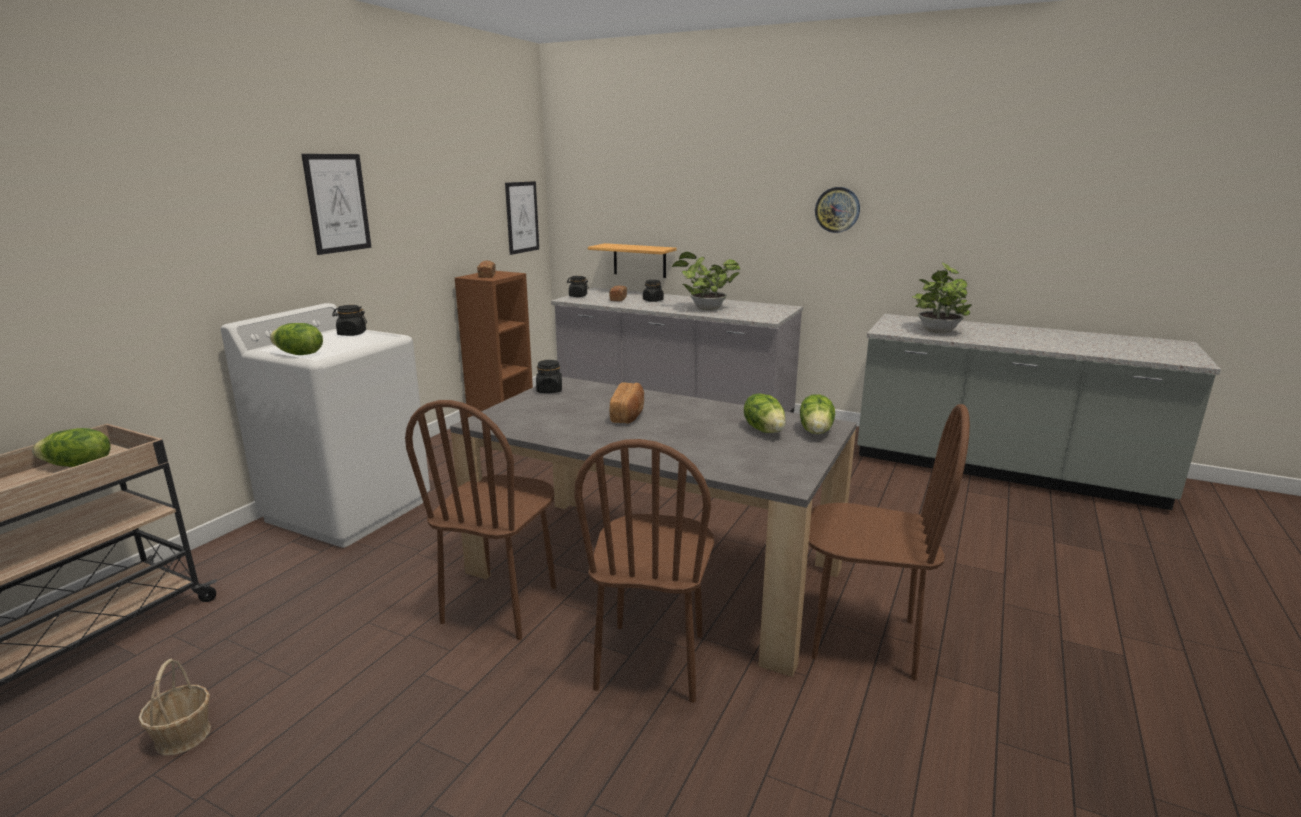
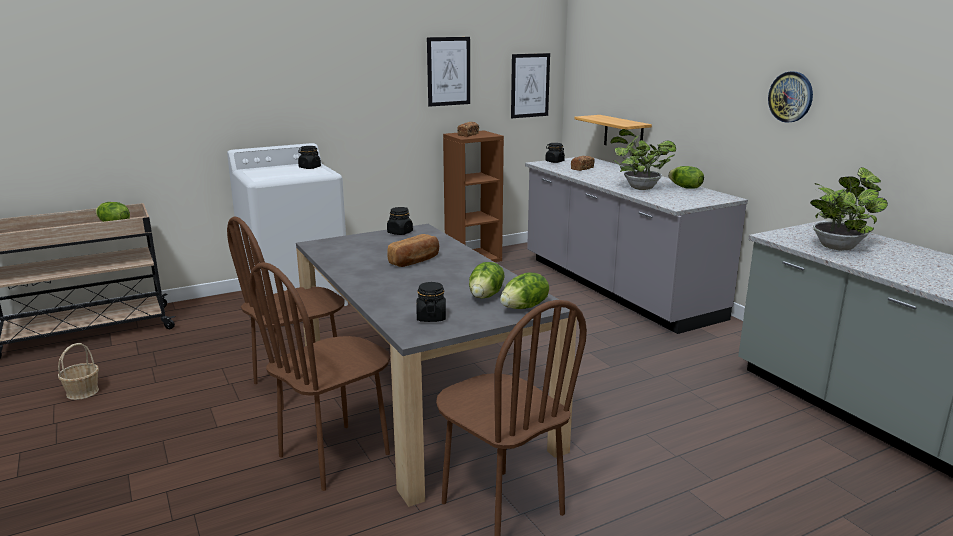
camera: 35 degrees right, 0 degrees up
(299, 354) = (254, 176): lettuce -> lettuce (685, 187)
(337, 203) = (335, 68): picture -> picture (448, 71)
(653, 300) = (609, 174): black jar -> black jar (431, 317)

